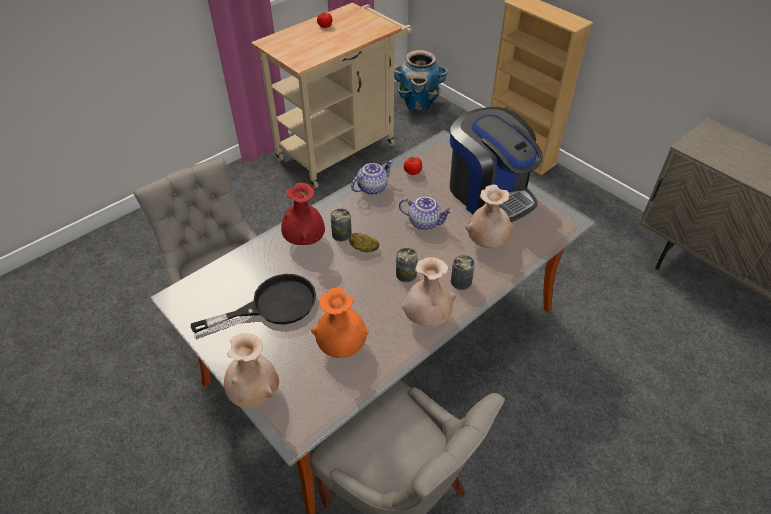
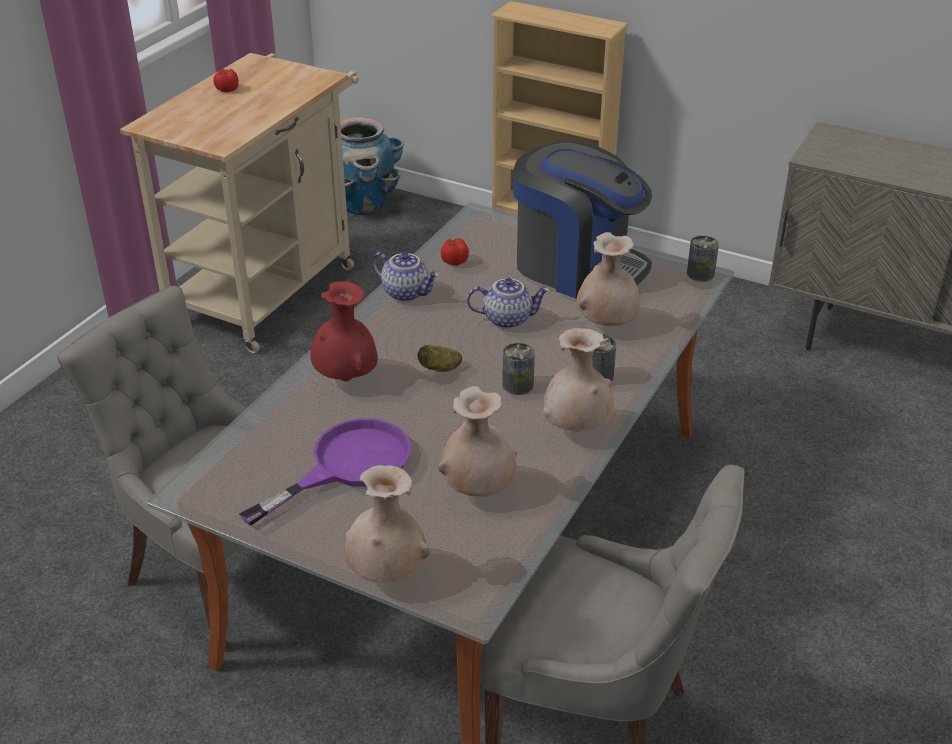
camera: 20 degrees left, 10 degrees down
(272, 305) = (347, 466): black frying pan -> purple frying pan
(341, 234) = (396, 358): can -> can (700, 274)
(341, 346) = (477, 489): orange vase -> beige vase
(372, 187) = (407, 293): teapot -> teapot turned 90 degrees clockwise

